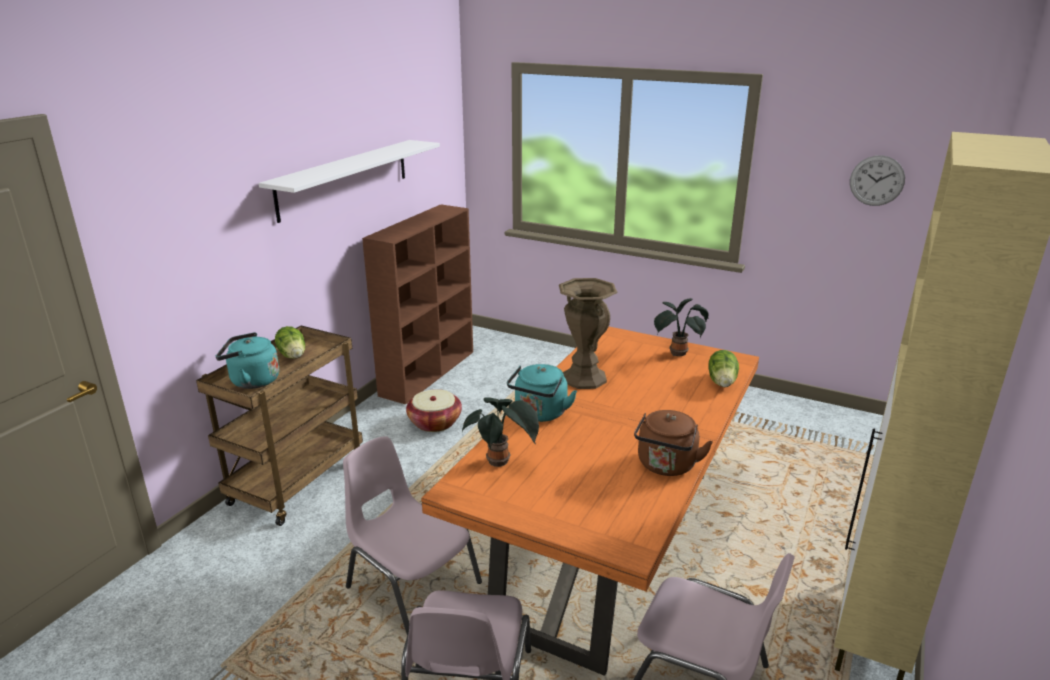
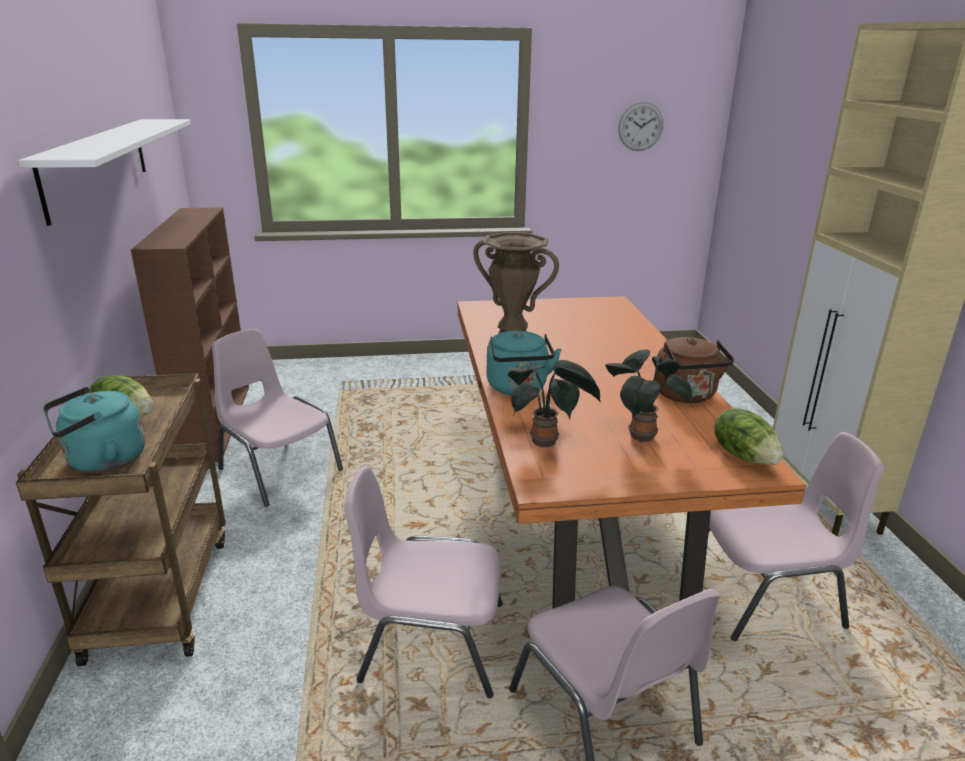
camera: 35 degrees left, 0 degrees up
(435, 422) = (278, 469): basket -> pink chair
(677, 352) = (559, 307): potted plant -> potted plant (639, 435)
(722, 382) = (628, 320): lettuce -> lettuce (744, 456)

